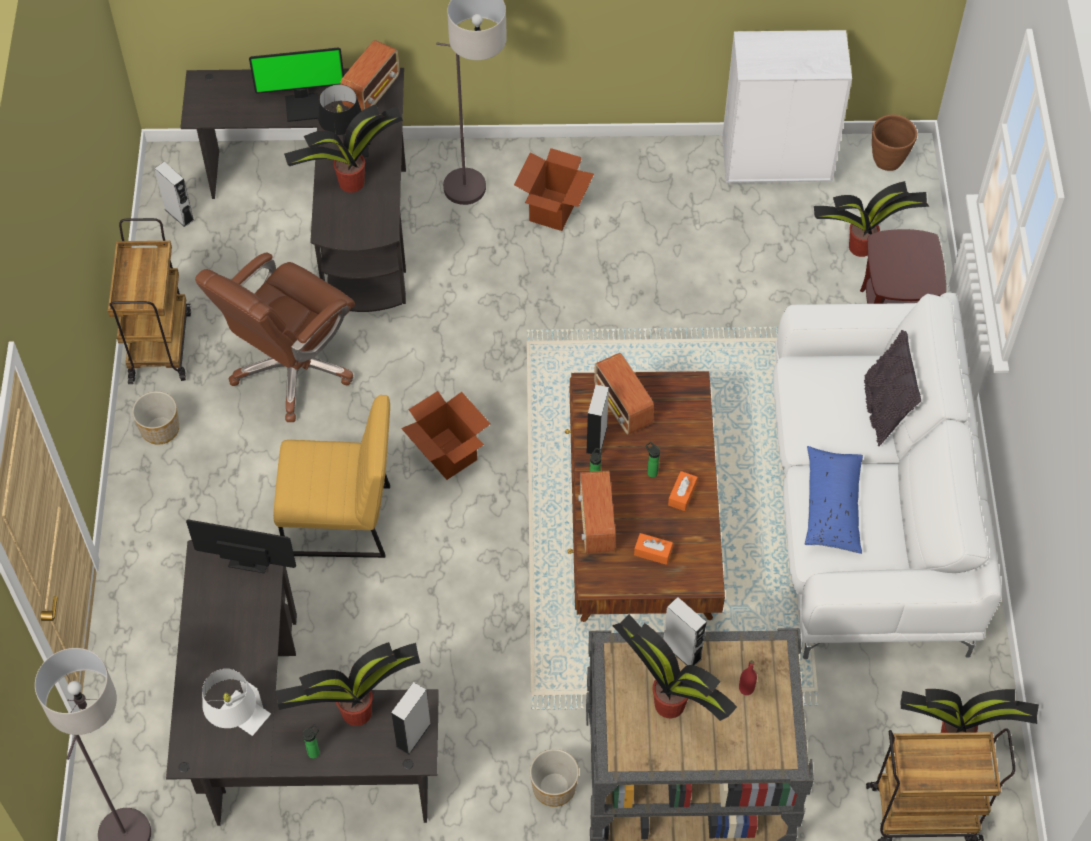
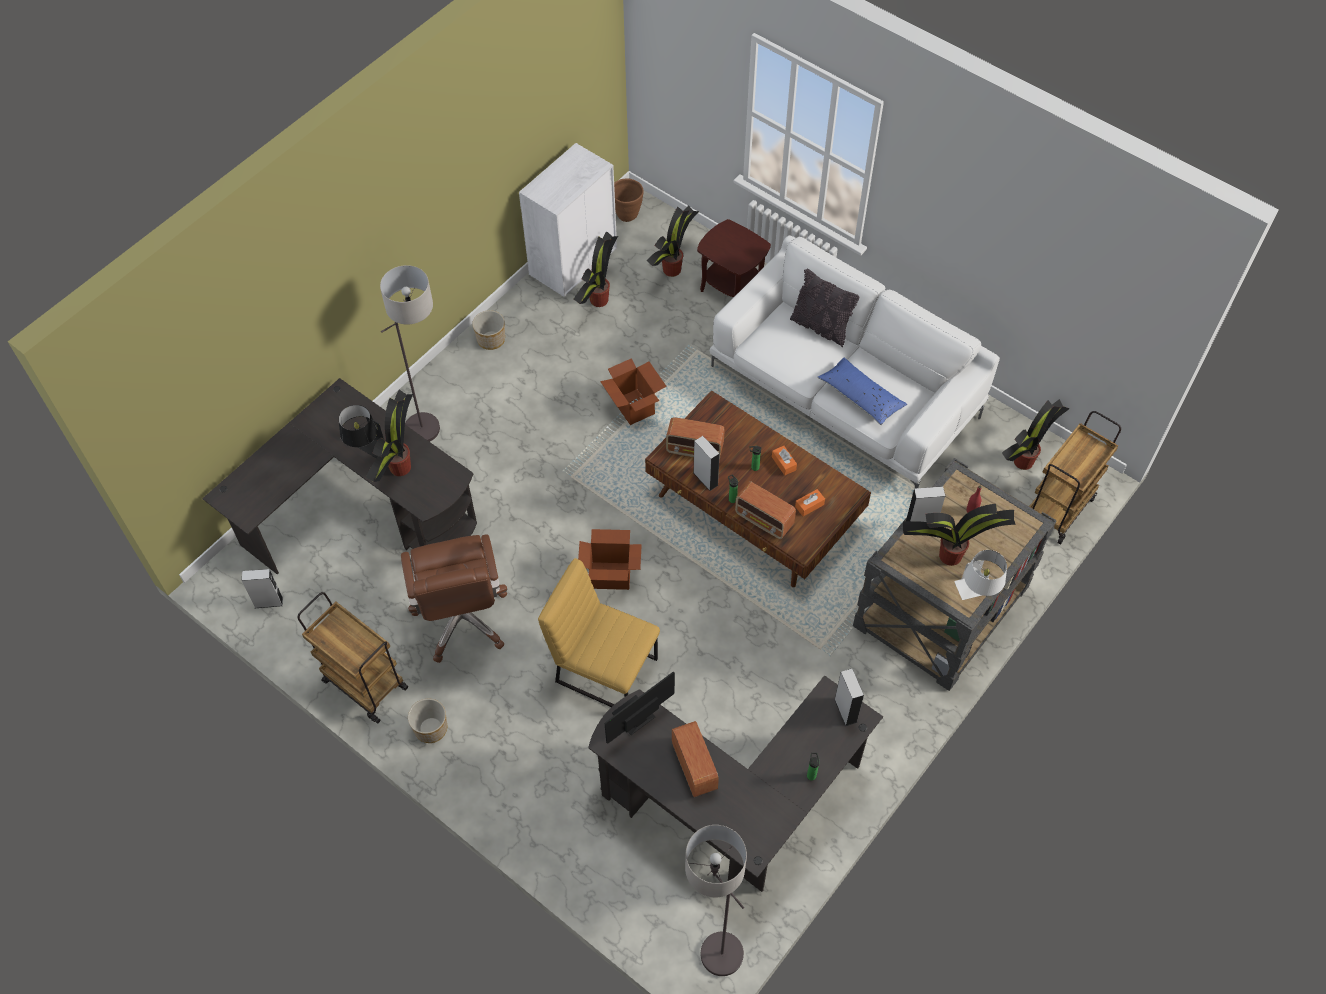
camera: 50 degrees left, 0 degrees up
(238, 720) = (751, 805): white table lamp -> white table lamp (977, 593)
(303, 106) = (308, 452): monitor -> none
(342, 521) = (604, 668): yellow chair -> yellow chair turned 105 degrees counterclockwise
(354, 712) = (802, 733): potted plant -> potted plant (598, 300)
(372, 91) = (340, 407): radio -> radio (694, 766)
(553, 210) = (489, 395): cardboard box -> cardboard box (634, 407)
(553, 787) = (891, 681): planter -> planter (490, 340)

